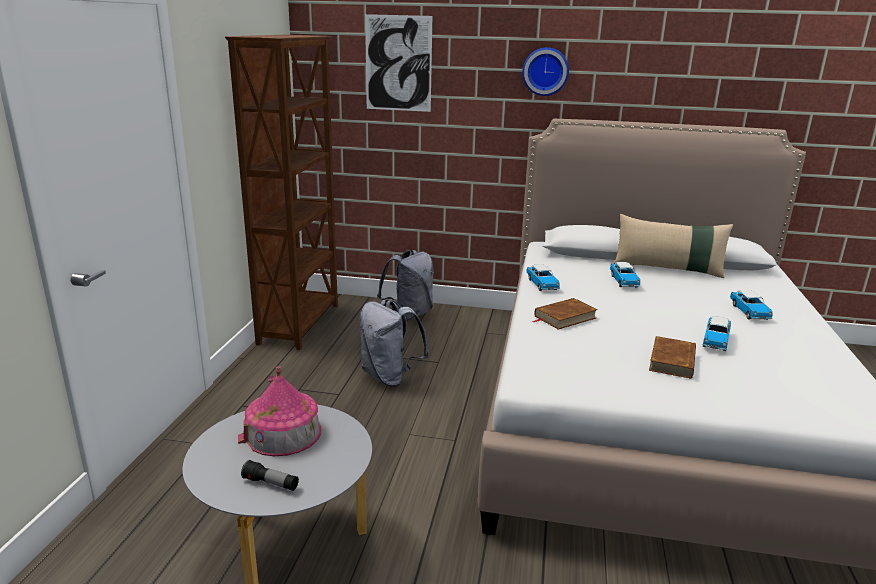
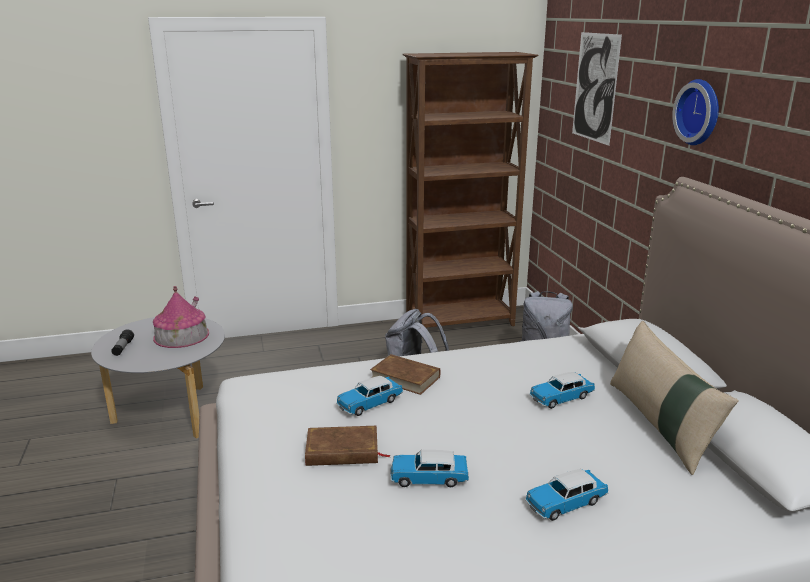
camera: 65 degrees right, 0 degrees up
(542, 284) = (486, 354): toy car -> toy car (369, 403)

